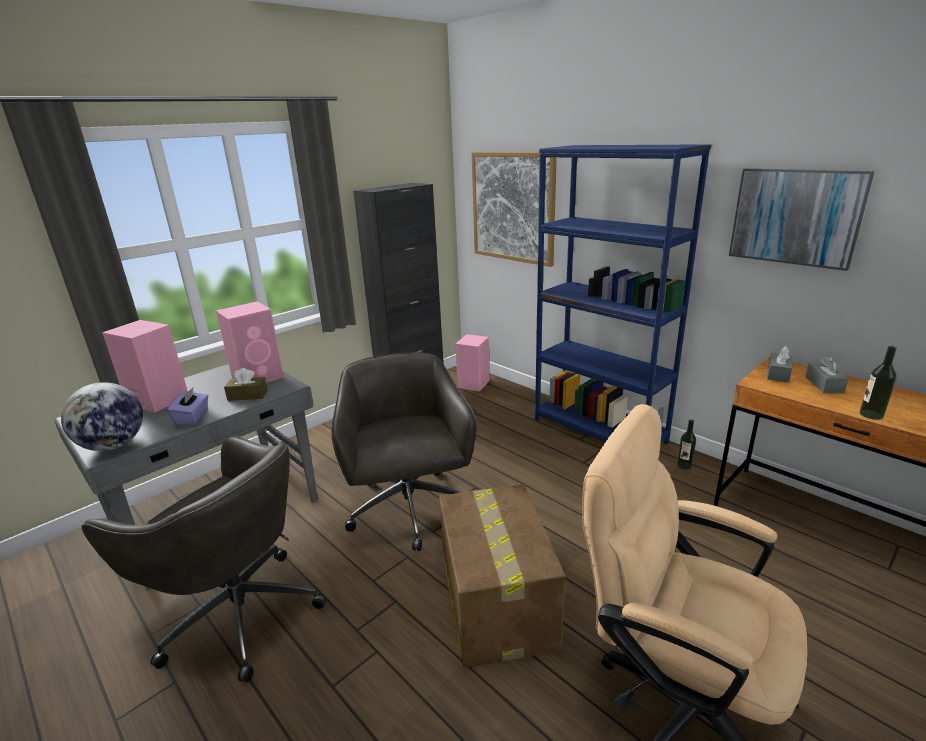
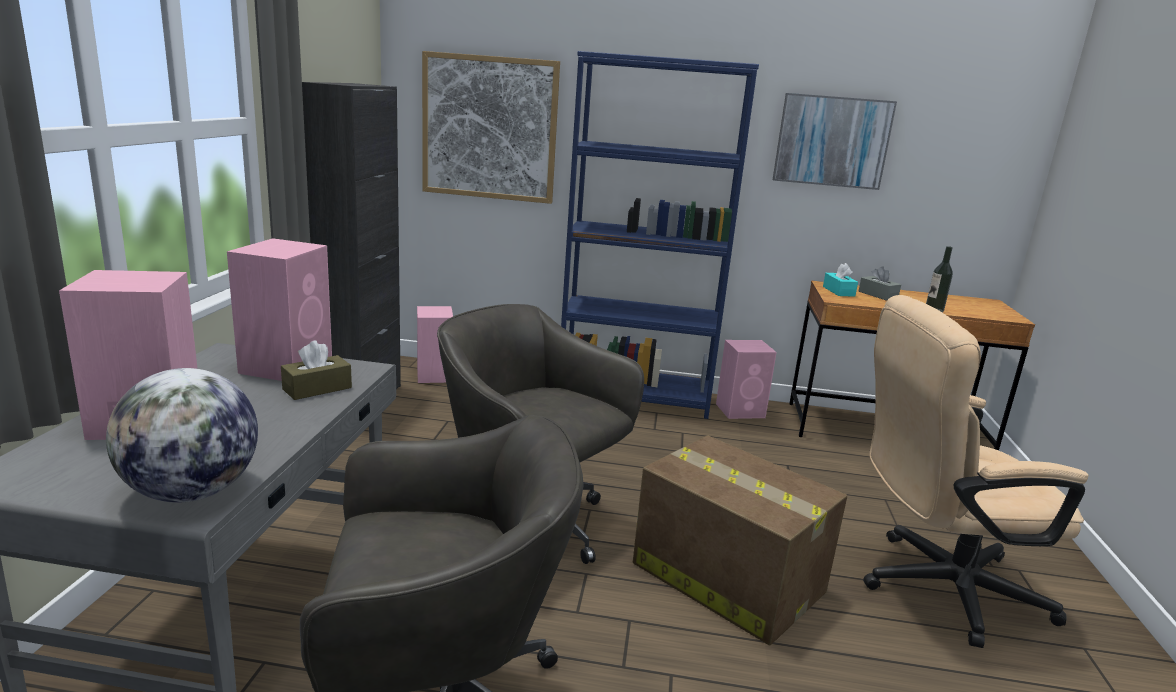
camera: 40 degrees left, 5 degrees down
(192, 418) = (275, 430): purple tissue box -> none
(684, 465) = (741, 410): bottle -> pink speaker
(778, 374) = (838, 291): grey tissue box -> turquoise tissue box

